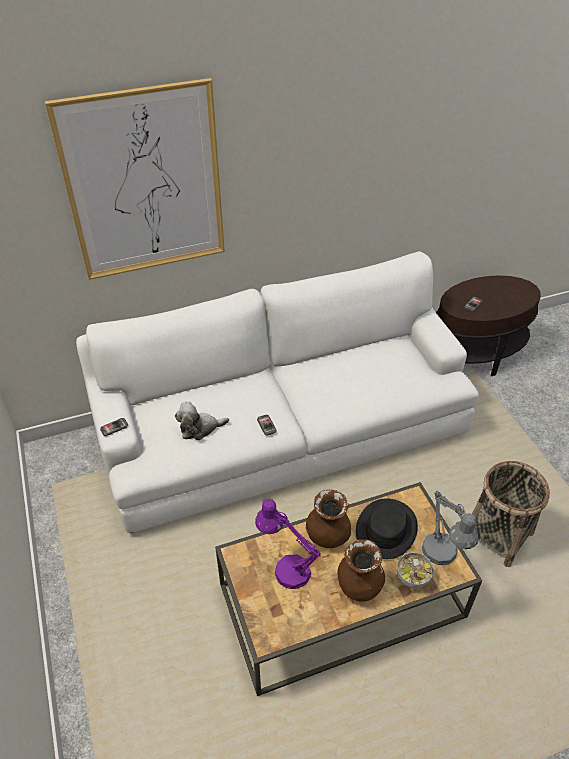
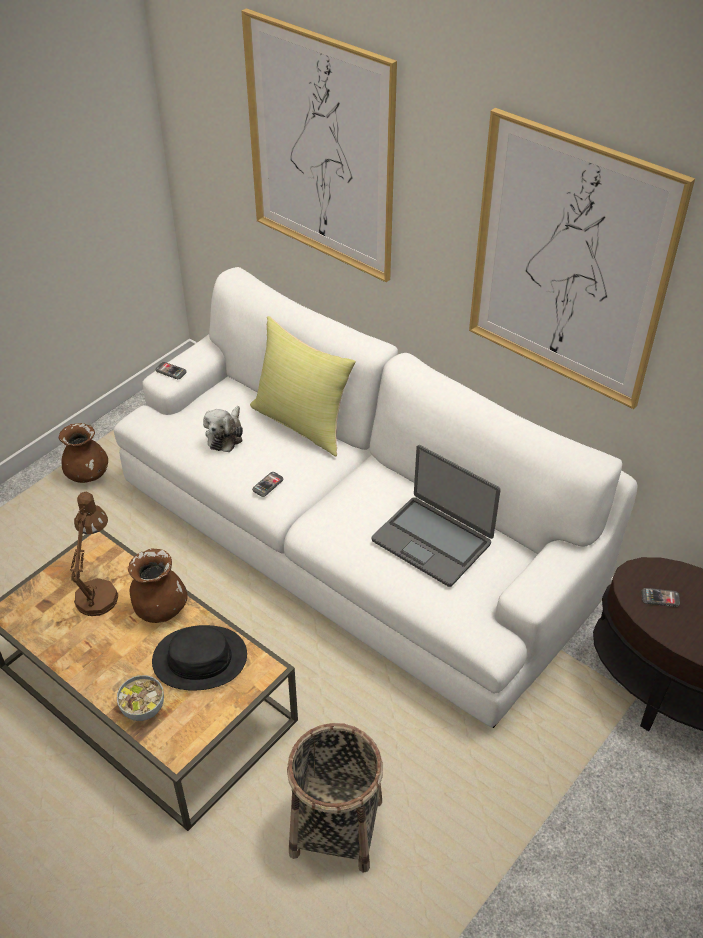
camera: 60 degrees right, 0 degrees up
(200, 428) = (225, 435): plush toy -> plush toy turned 120 degrees counterclockwise
(221, 384) = (302, 422): none -> yellow pillow
(286, 568) = (99, 591): purple table lamp -> brown table lamp
(358, 586) = (108, 662): brown vase -> brown vase (88, 474)
(360, 154) = (569, 262): none -> picture
(373, 370) = (432, 541): none -> laptop
(442, 556) = (190, 728): grey table lamp -> none

